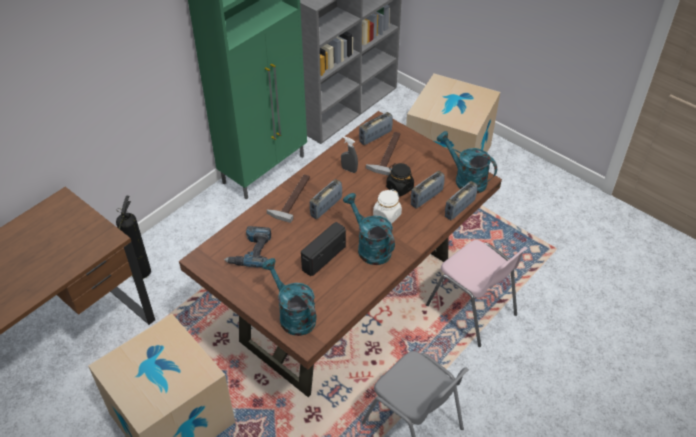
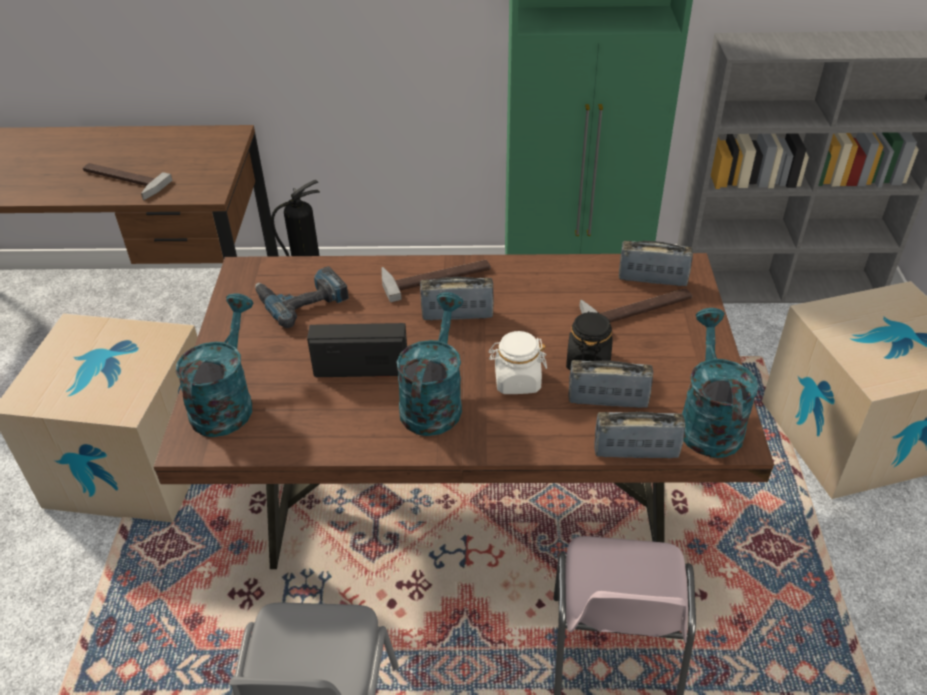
camera: 50 degrees right, 5 degrees down
(45, 268) = (121, 181): none -> hammer
(349, 169) = (554, 294): grey spray bottle -> none

